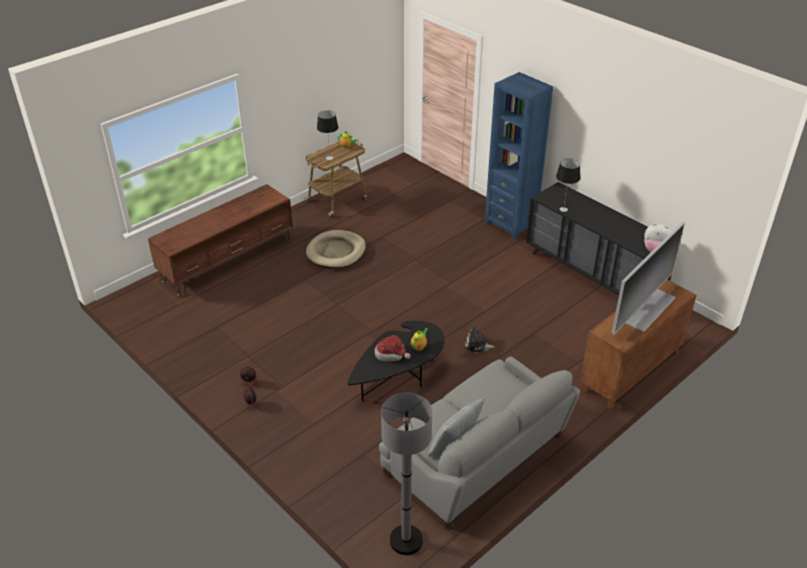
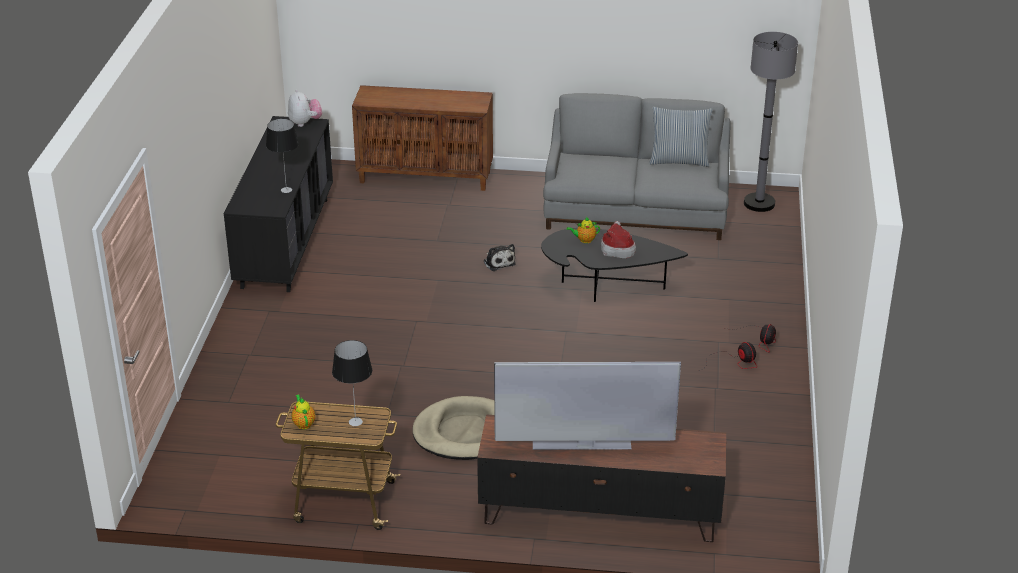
camera: 130 degrees left, 5 degrees down
(510, 224) = (239, 331): blue bookcase -> none
(648, 309) = (415, 98): television -> television (581, 441)

